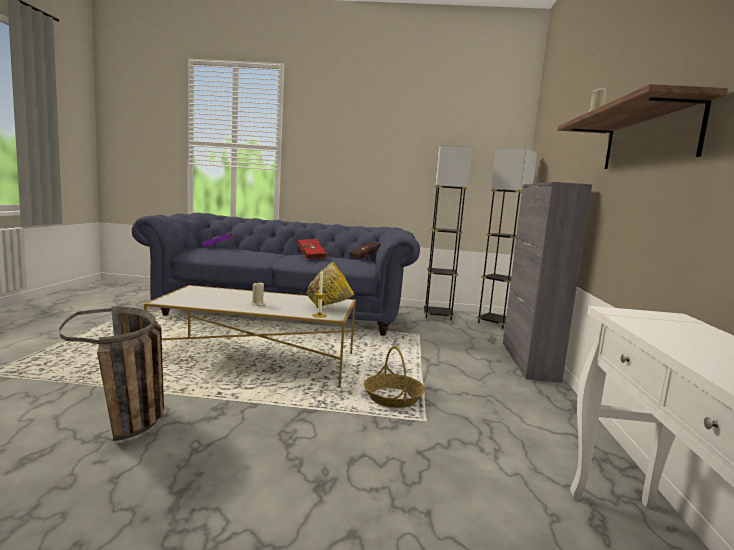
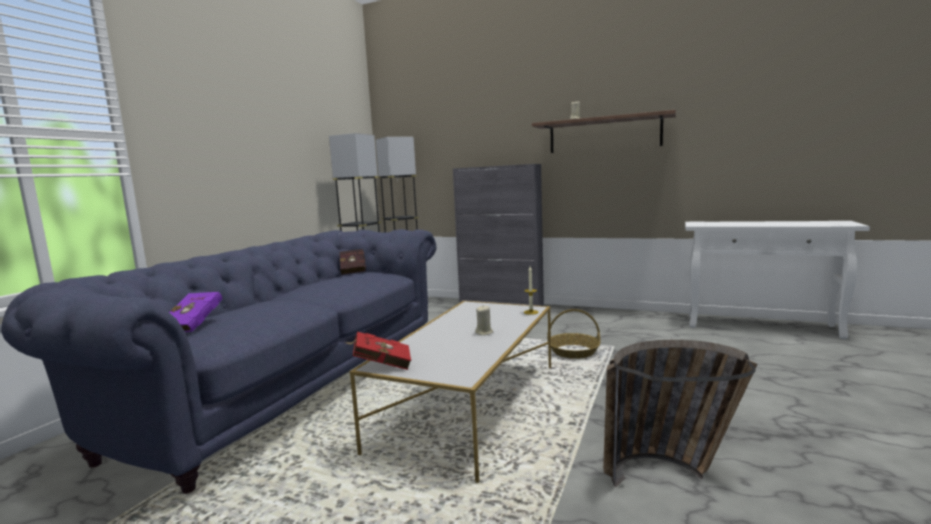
camera: 70 degrees left, 0 degrees up
(311, 256) = (329, 286): red book -> red book (380, 365)
(331, 308) = (500, 308): yellow bowl -> none

